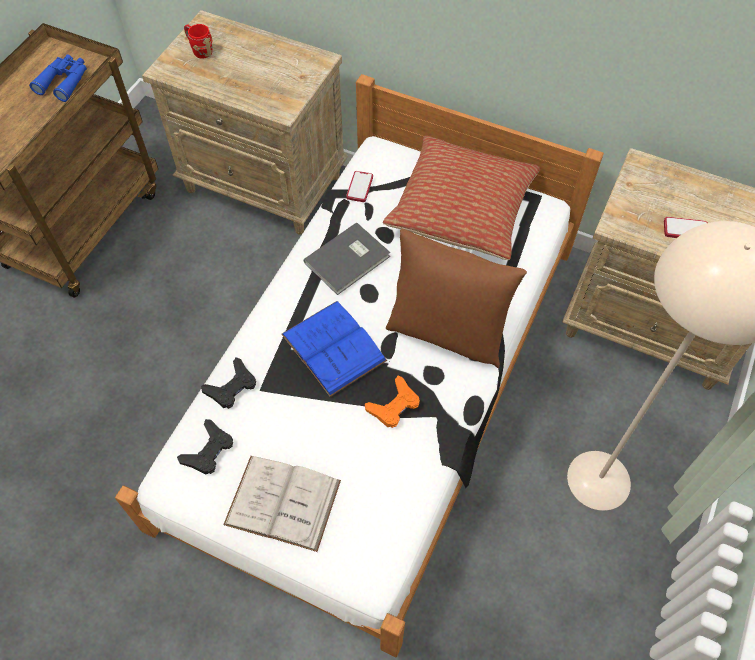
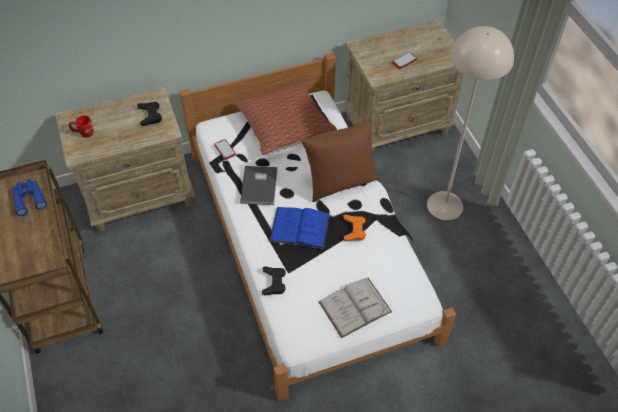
camera: 45 degrees left, 5 degrees down
(208, 451) = (297, 316): black game controller -> black game controller (150, 115)

